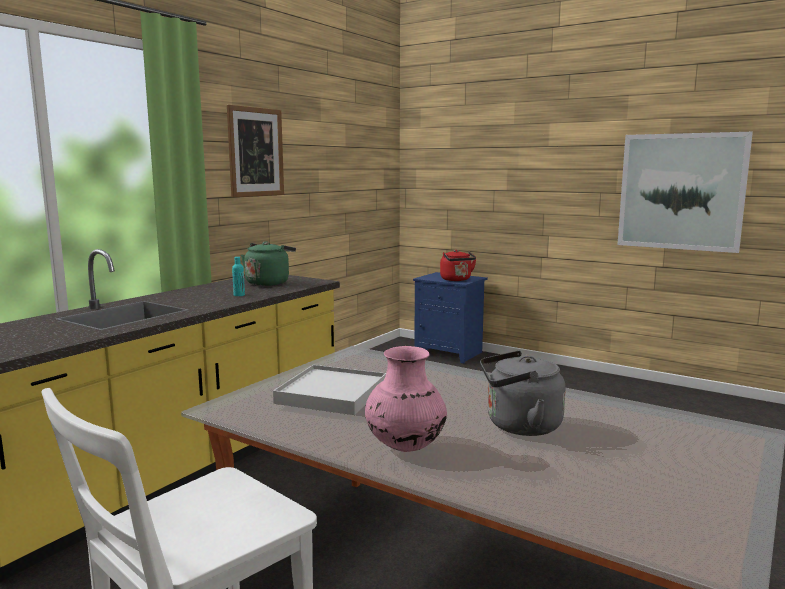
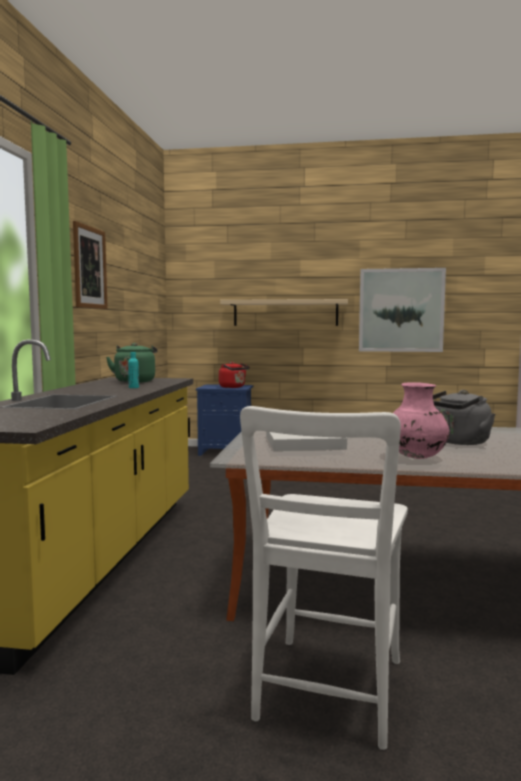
camera: 25 degrees left, 5 degrees down
(528, 191) = (285, 313): none -> beige shelf

